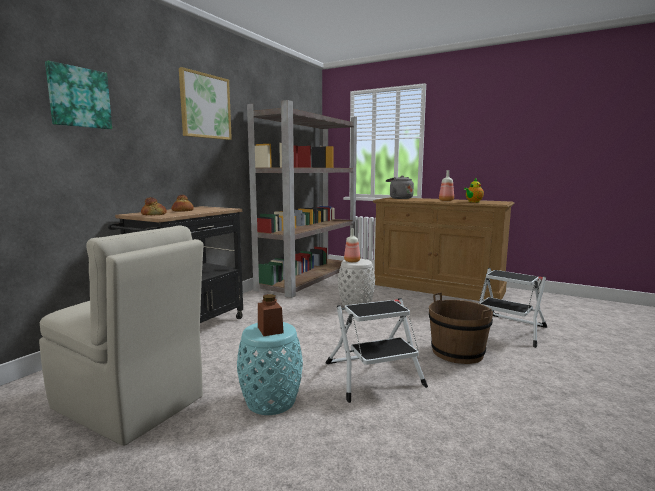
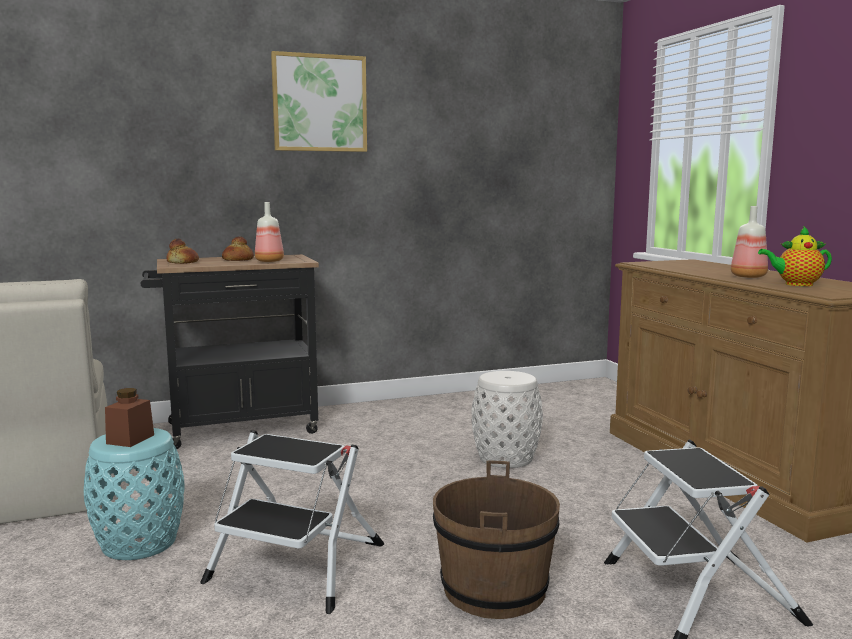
camera: 40 degrees right, 0 degrees up
(79, 97) = (116, 112): picture -> none
(309, 278) = (525, 398): brown bookcase -> none
(352, 261) = (501, 375): bottle -> bottle (270, 261)
(399, 198) = (686, 263): grey kettle -> none

